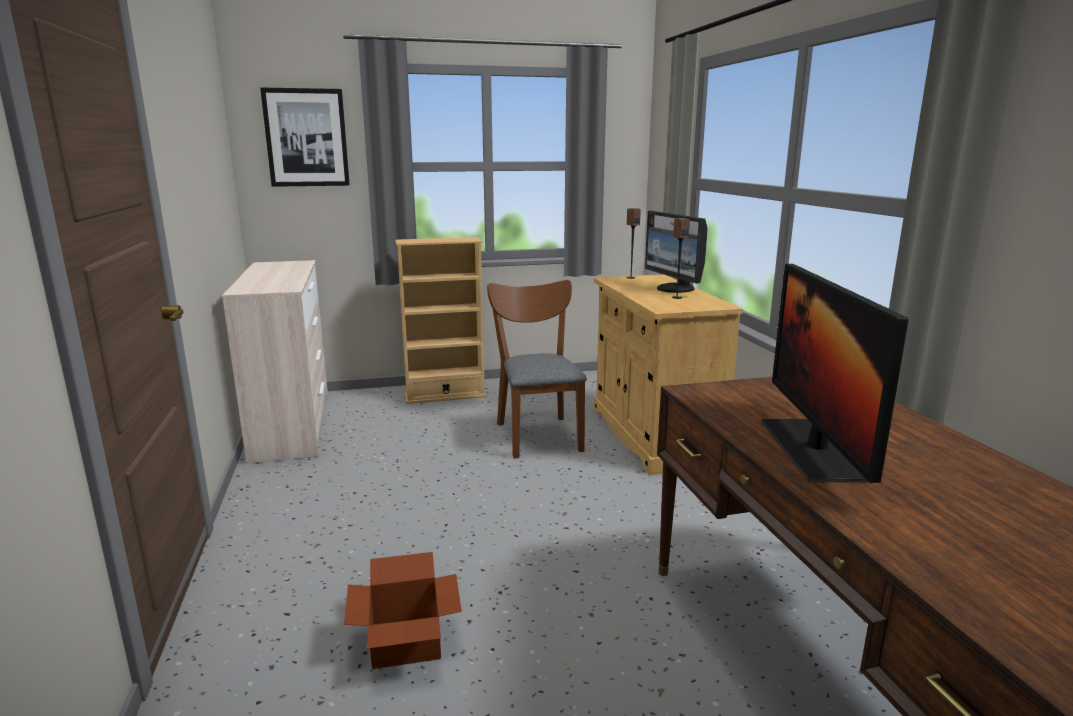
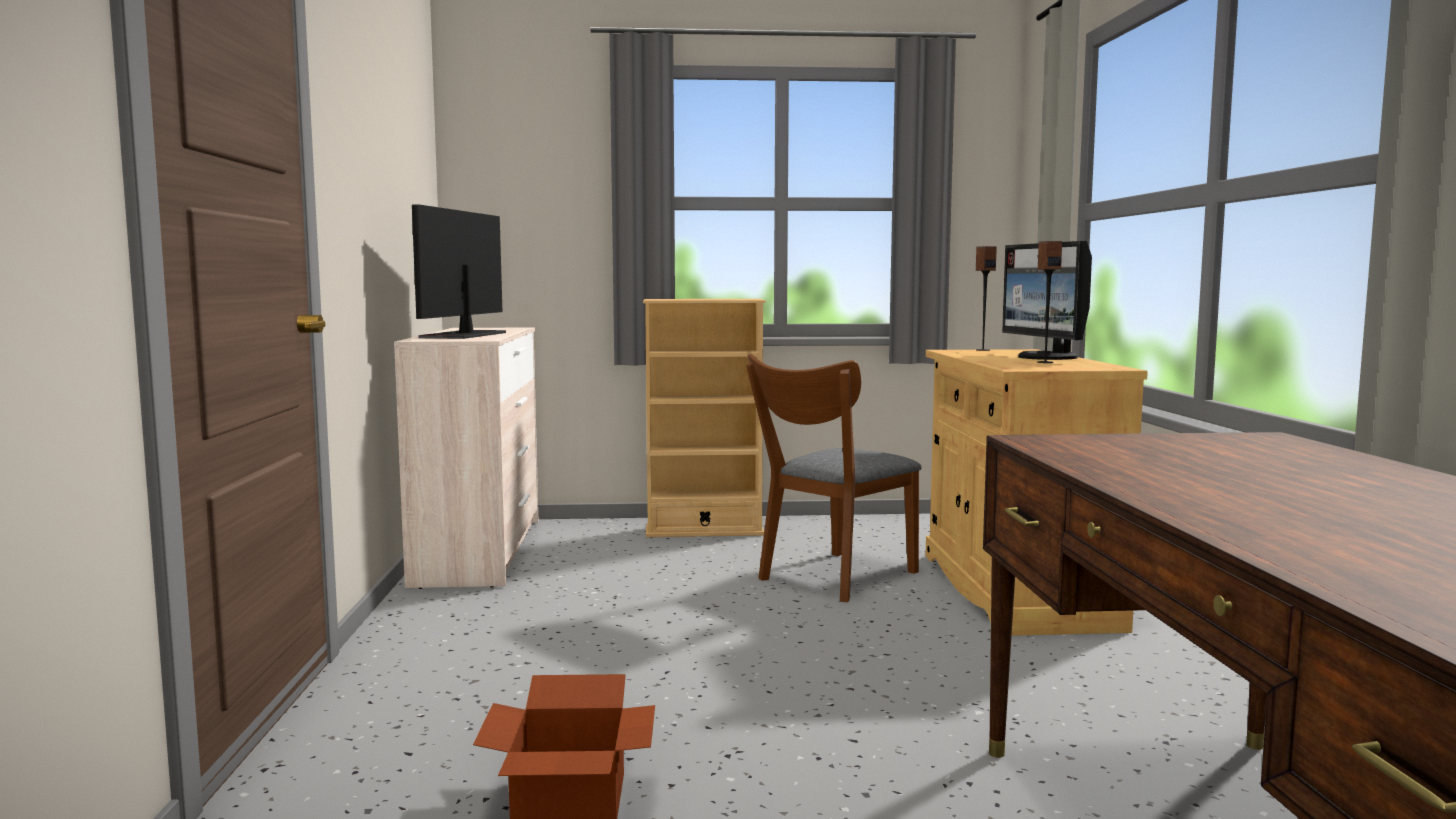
camera: 10 degrees right, 10 degrees down
(306, 138) = (535, 163): picture -> none
(537, 433) = (831, 578): brown chair -> brown chair turned 135 degrees counterclockwise
(813, 449) = (1211, 486): monitor -> monitor (464, 335)

